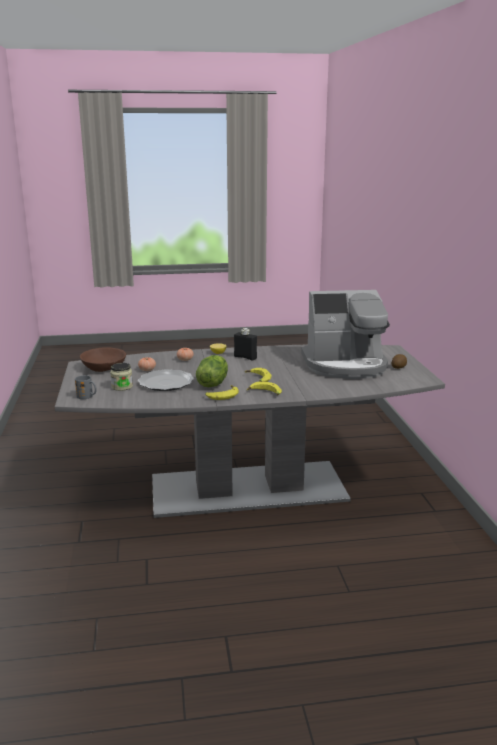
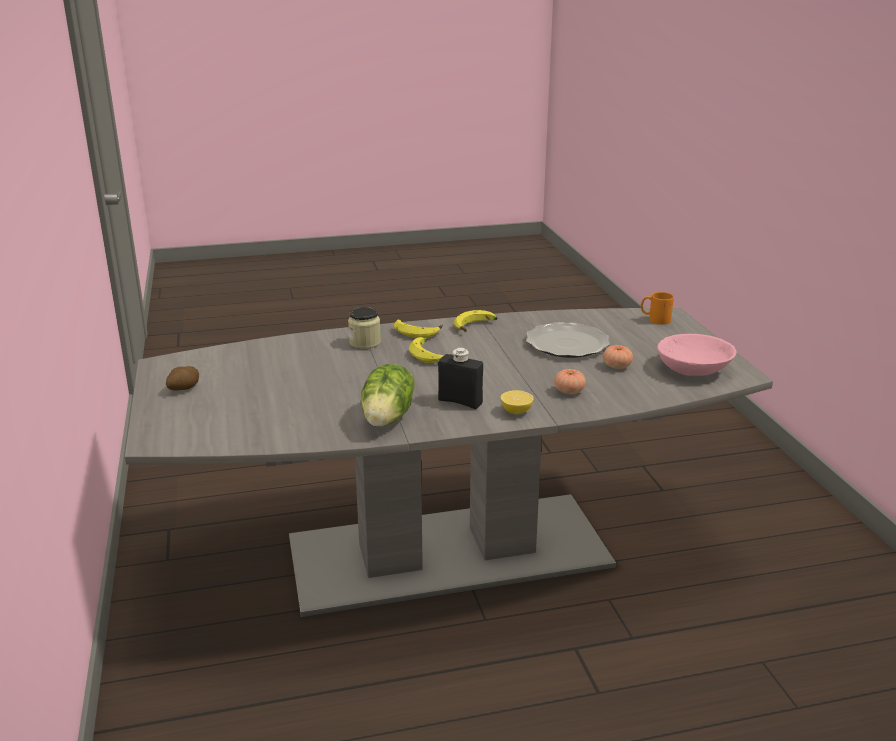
camera: 175 degrees right, 5 degrees up
(87, 396) = (655, 320): grey mug -> orange mug
(104, 367) = (693, 368): brown bowl -> pink bowl
(122, 387) = (624, 335): jar -> jar (365, 342)
(212, 383) = (497, 345): lettuce -> lettuce (388, 418)
(345, 365) = (277, 389): coffee machine -> none

